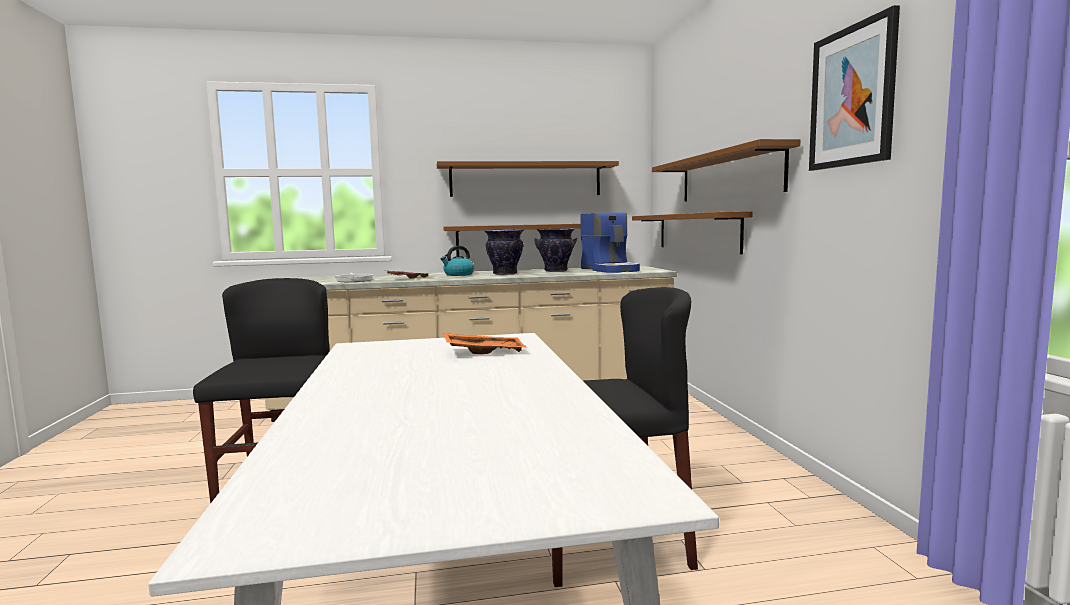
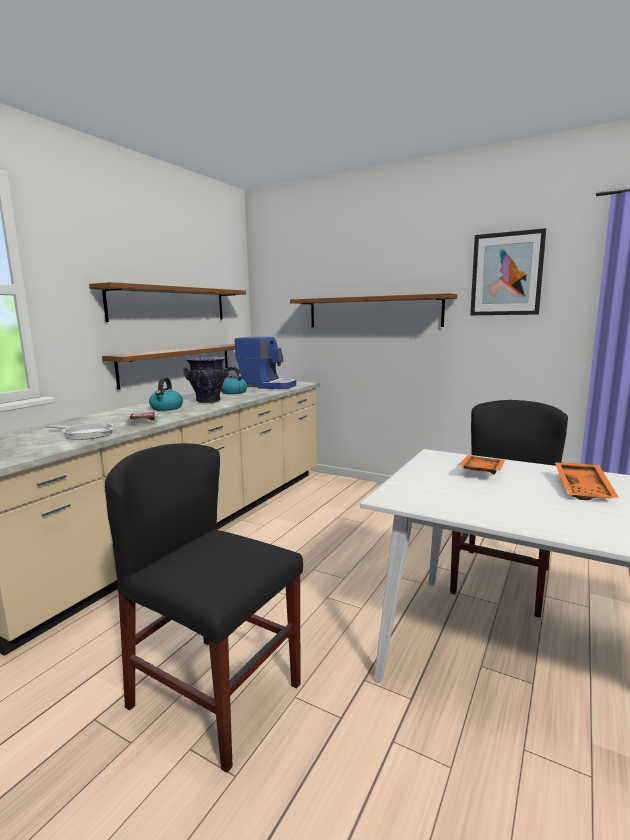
camera: 50 degrees left, 5 degrees up
(483, 381) = (585, 489): none -> orange tray
(556, 271) = (233, 392): vase -> kettle
(697, 232) = (330, 351): brown shelf -> none

